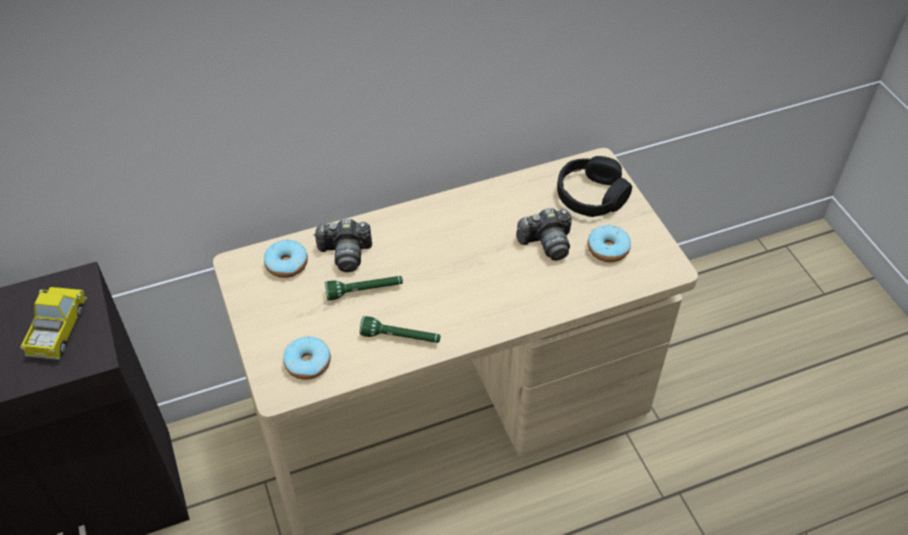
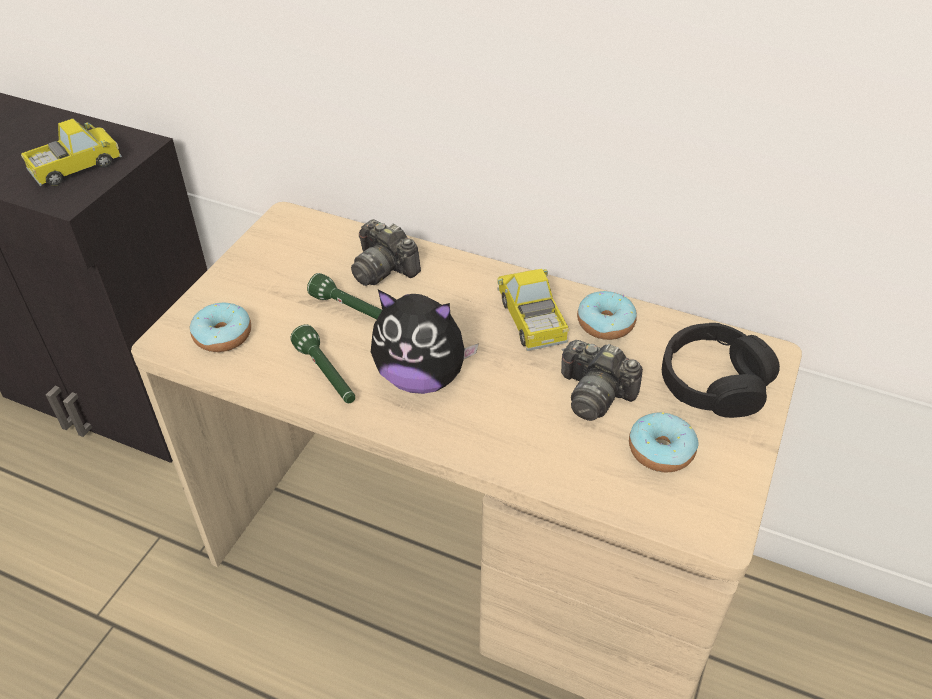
camera: 45 degrees right, 5 degrees down
(287, 264) = (323, 244): donut -> donut (605, 324)
(452, 300) = (421, 377): none -> plush toy
(467, 225) = (531, 320): none -> toy truck

